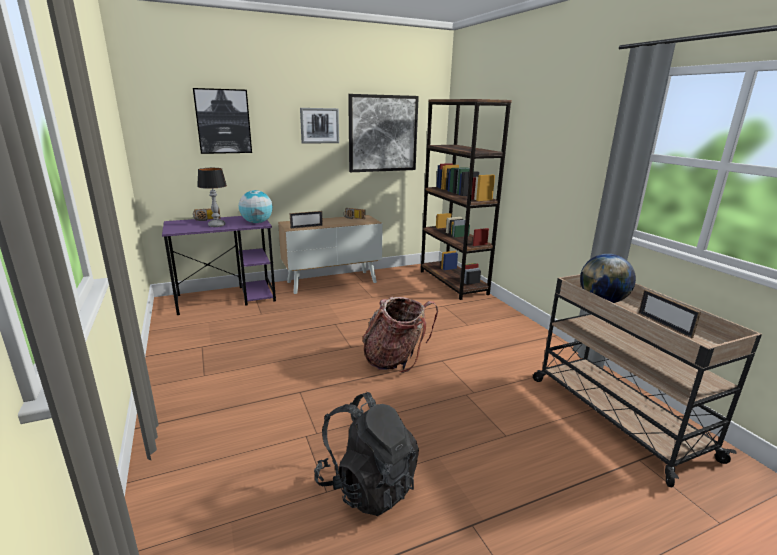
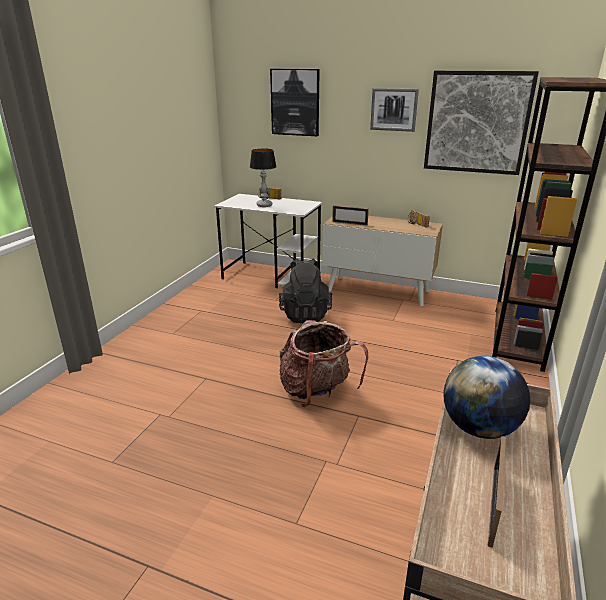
camera: 45 degrees right, 5 degrees up
(227, 298) = (272, 276): purple desk -> white desk
(257, 222) = (299, 209): globe -> none
(367, 485) = (137, 477): black backpack -> black backpack (305, 314)

